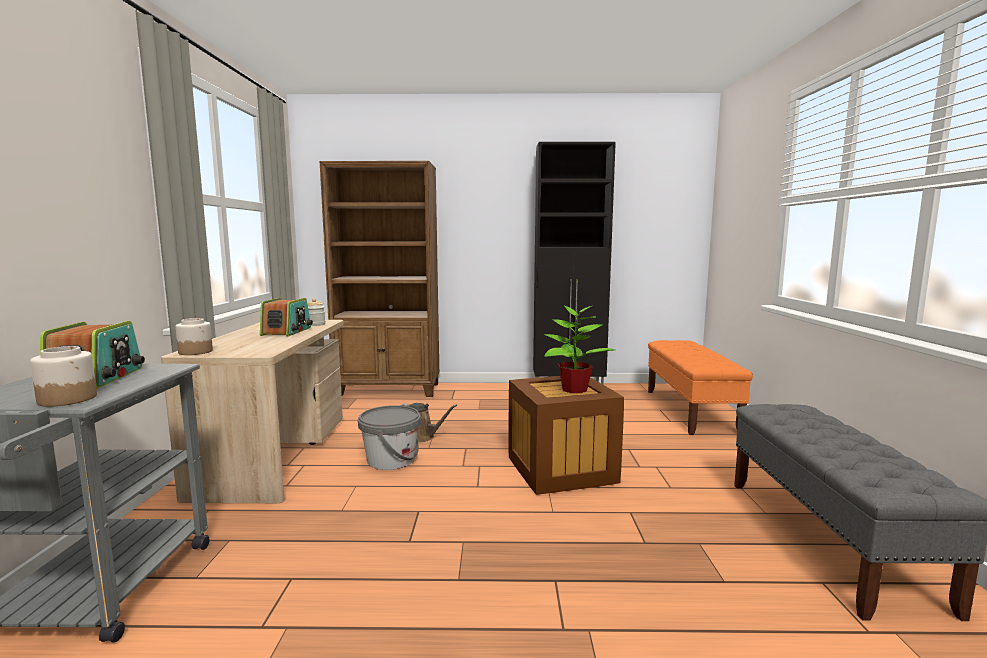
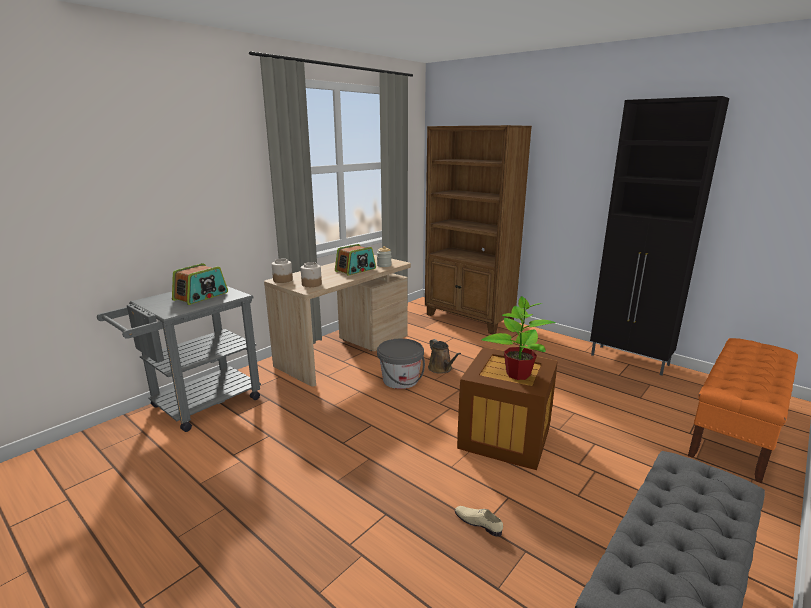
camera: 40 degrees right, 10 degrees up
(68, 399) = (171, 309): jar -> jar (312, 284)
(638, 542) = (478, 522): none -> beige shoe

